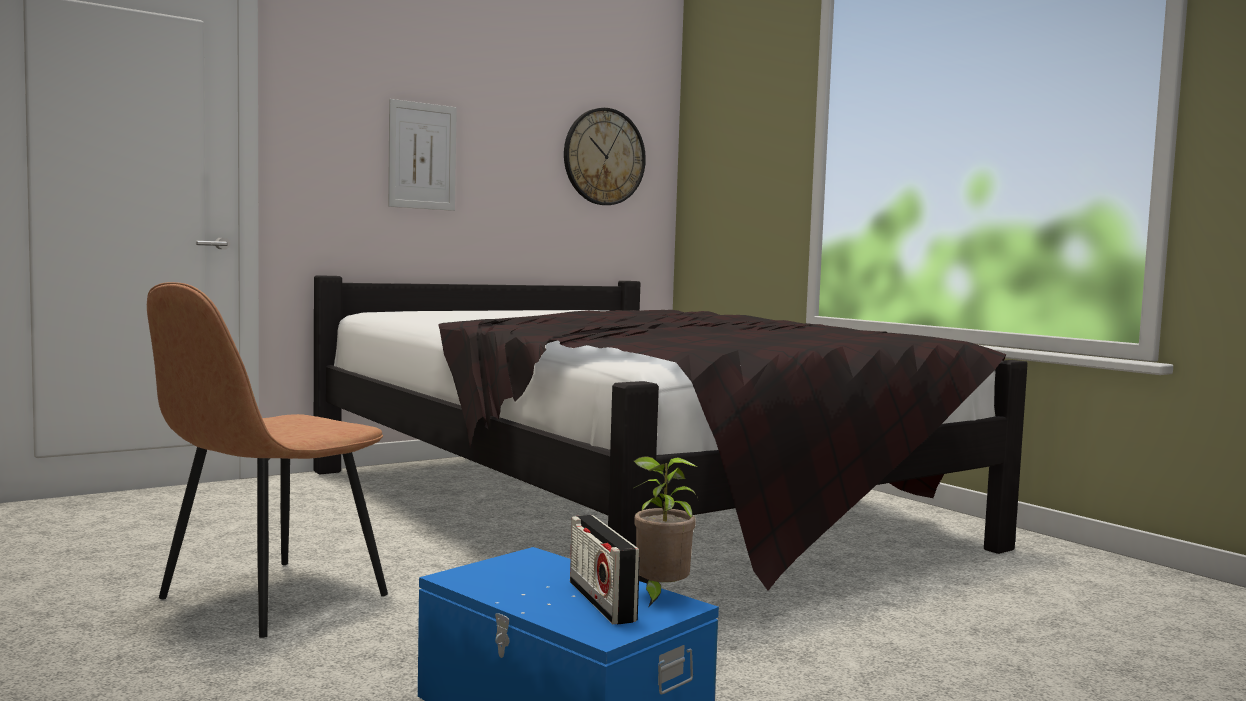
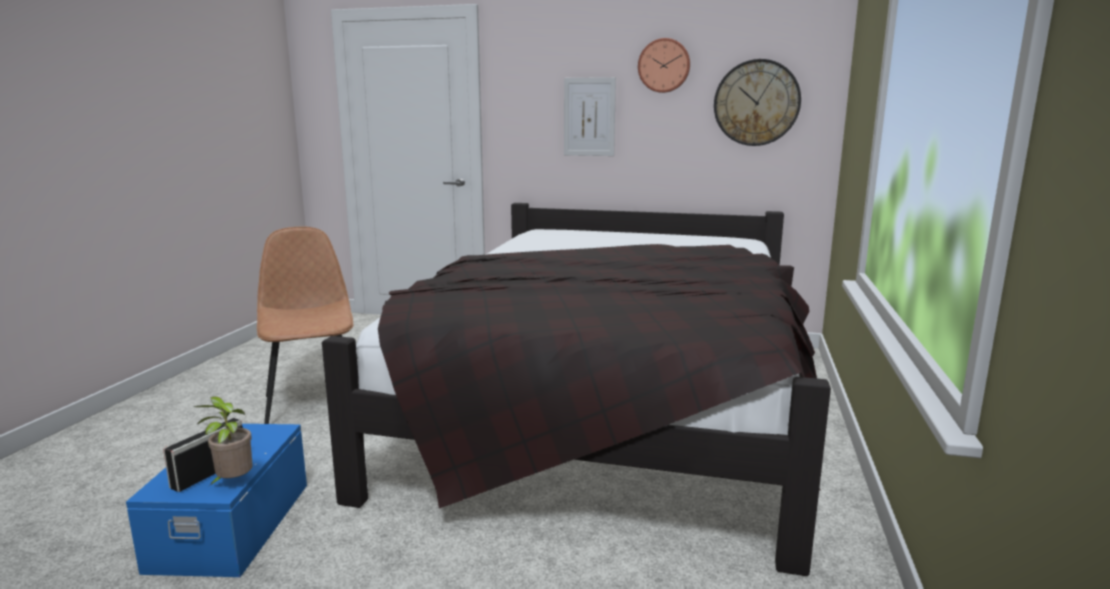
camera: 50 degrees right, 10 degrees up
(269, 598) = (314, 403): brown chair -> brown chair turned 75 degrees clockwise
(511, 101) = (664, 65): none -> wall clock

